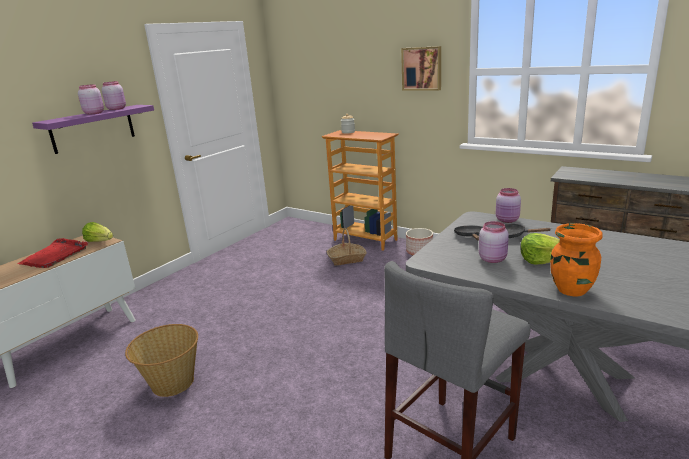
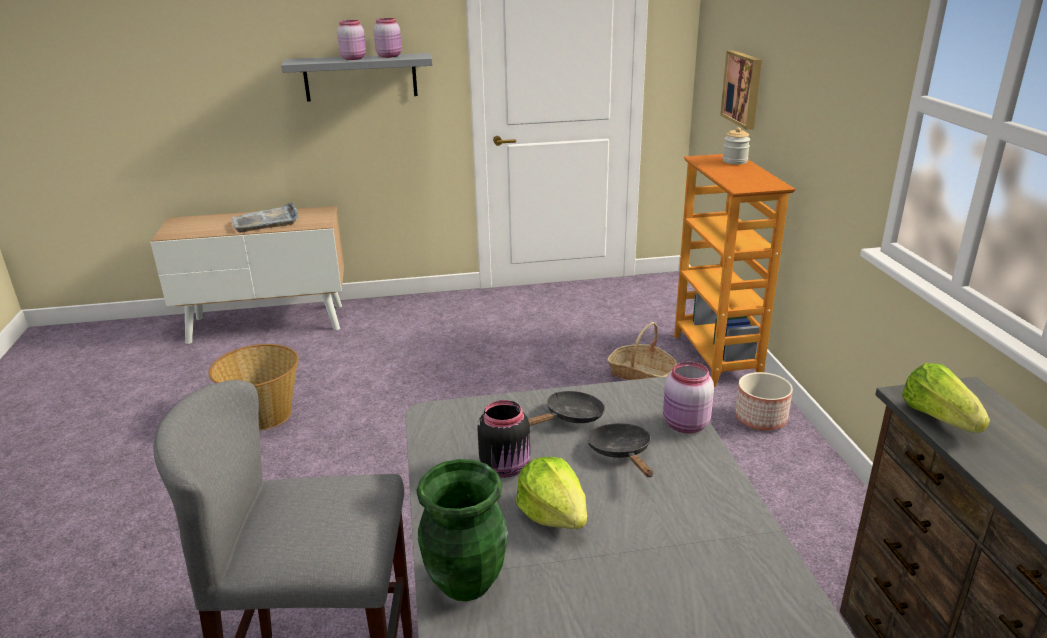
camera: 45 degrees right, 5 degrees up
(55, 255) = (266, 221): red tray -> grey tray
(93, 128) = (360, 77): purple shelf -> grey shelf
(100, 241) = (317, 221): lettuce -> lettuce (939, 418)
(422, 68) = (851, 72): picture -> picture (743, 89)
(493, 259) = (506, 467): pink jar -> black jar
(571, 289) = (466, 581): orange vase -> green vase

